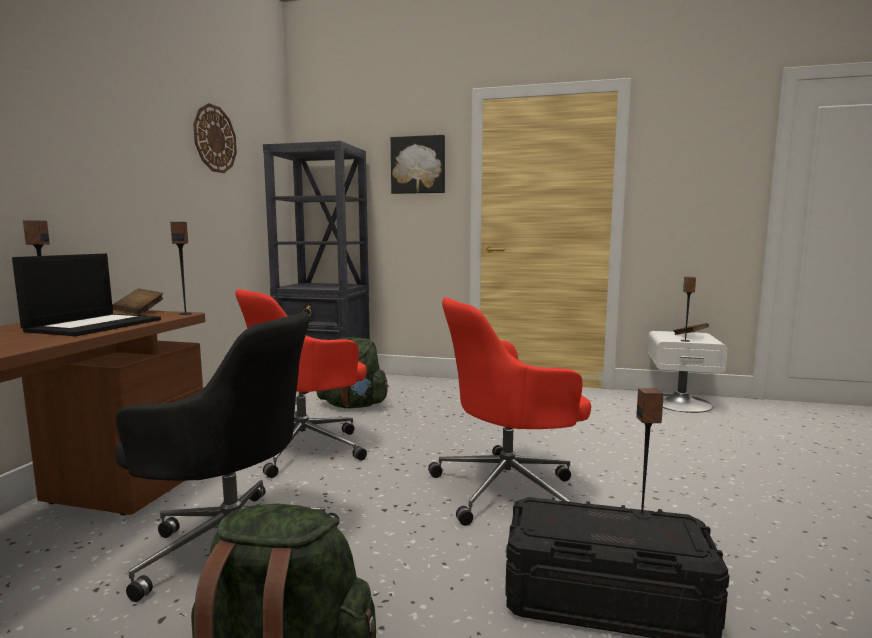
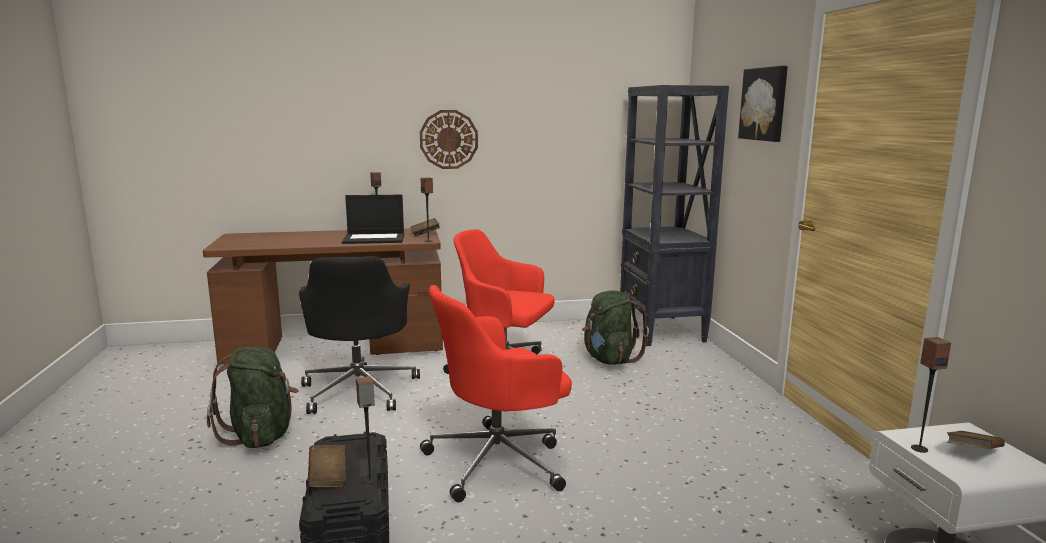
camera: 65 degrees right, 5 degrees up
(215, 139) = (566, 92): wall clock -> wall clock (449, 139)
(509, 489) = (499, 461): red office chair -> red office chair turned 75 degrees counterclockwise
(632, 540) = (328, 477): none -> brown book

